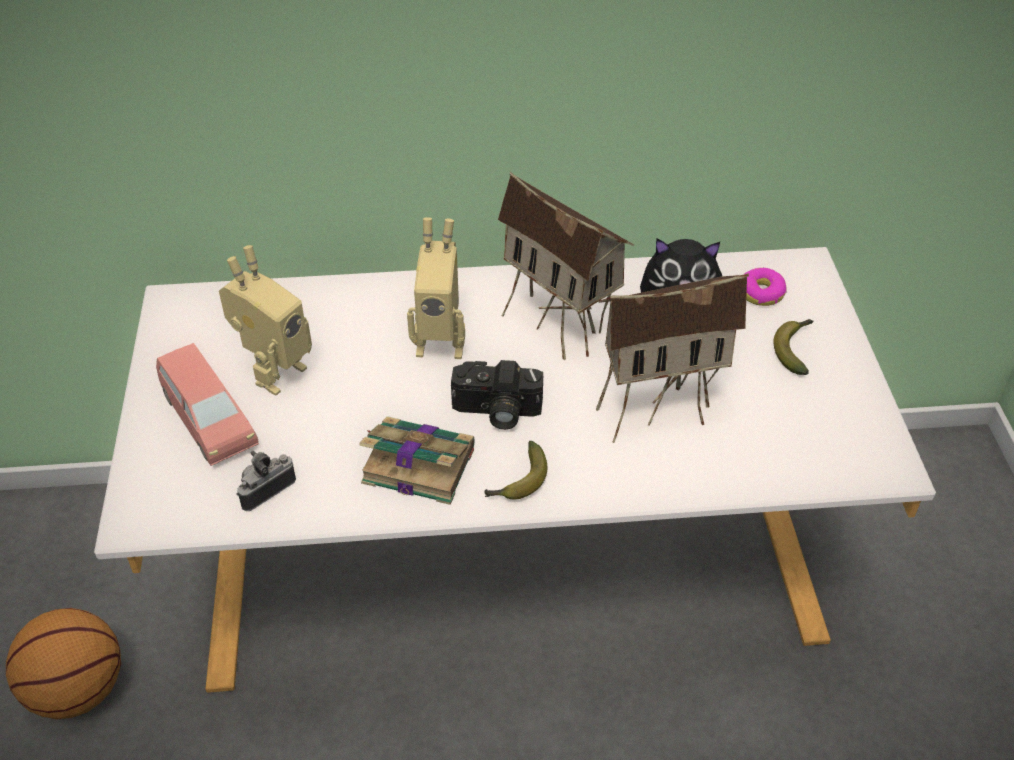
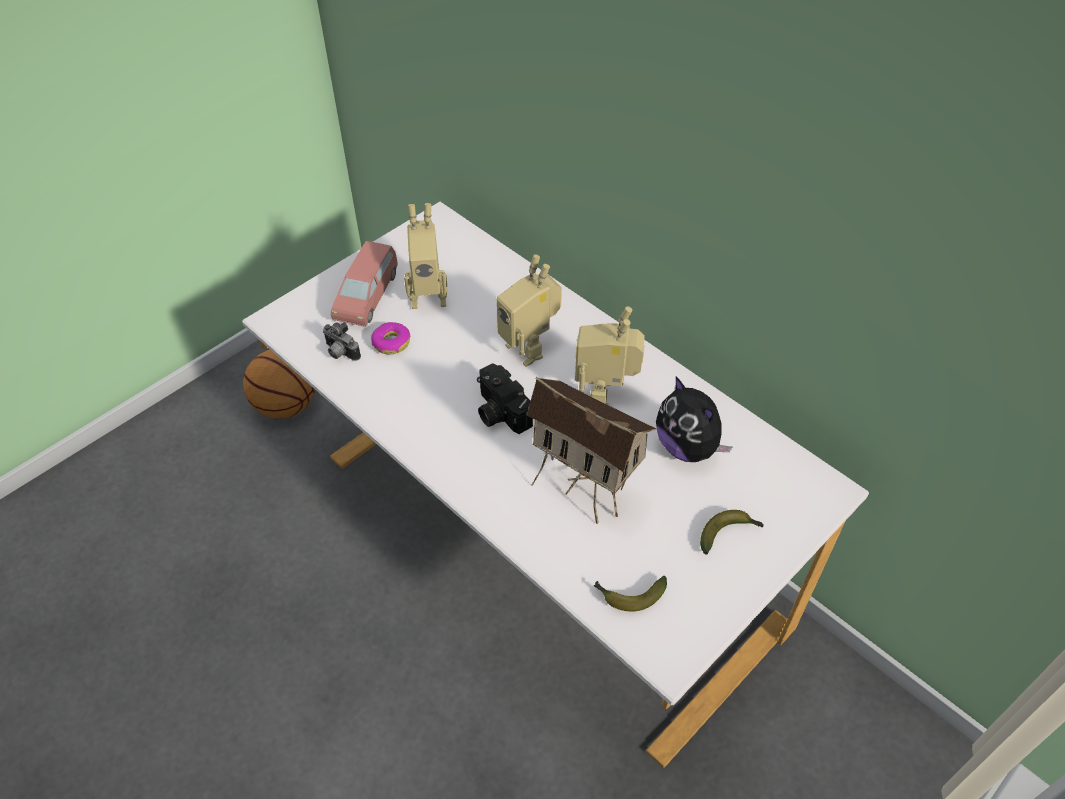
camera: 50 degrees right, 5 degrees up
(265, 490) = (340, 353): camera -> camera turned 150 degrees counterclockwise
(416, 464) = (420, 403): book -> none
(518, 482) = (452, 459): banana -> banana (629, 595)
(559, 327) = (605, 394): toy house -> toy robot
(761, 293) = (766, 481): donut -> donut (391, 342)

